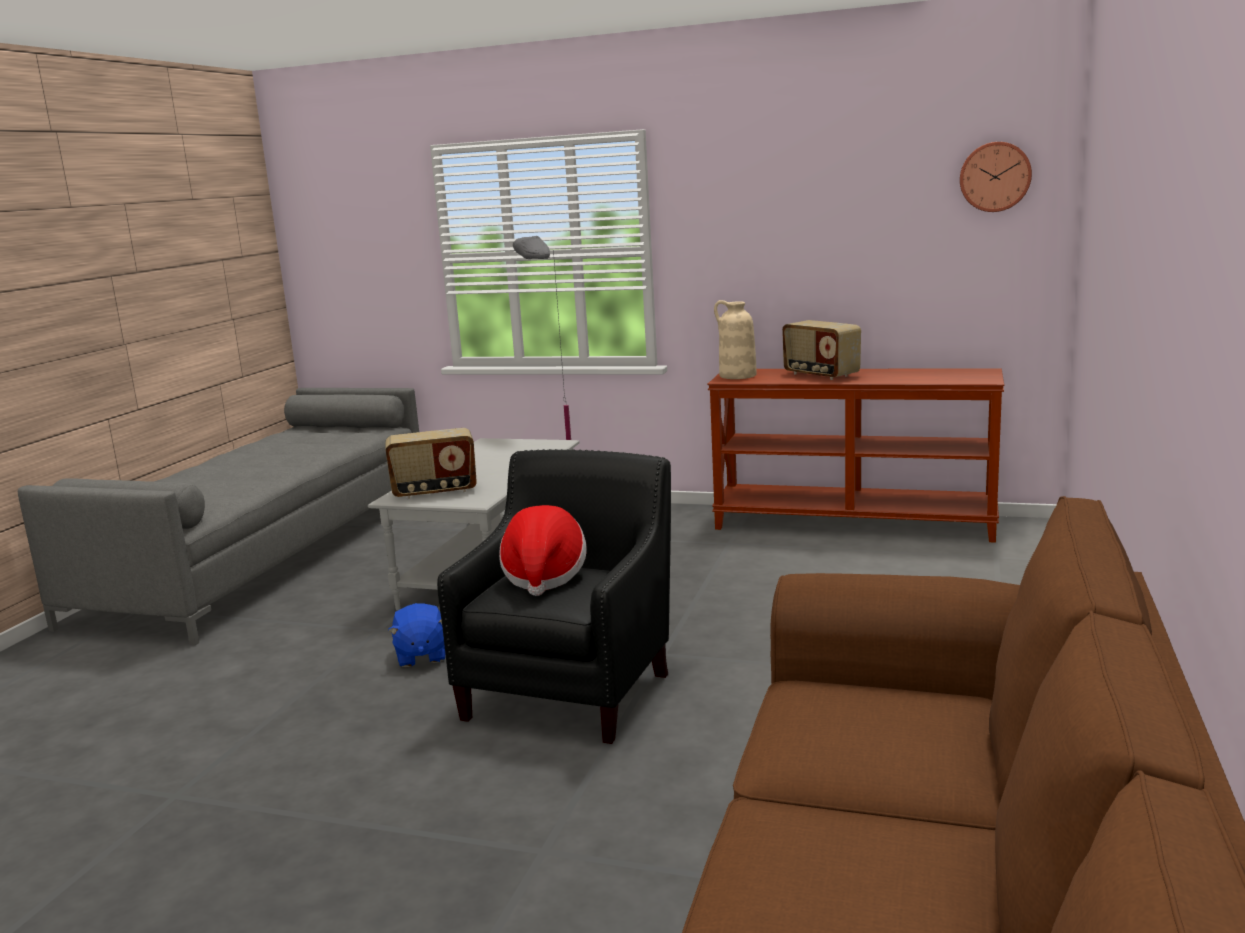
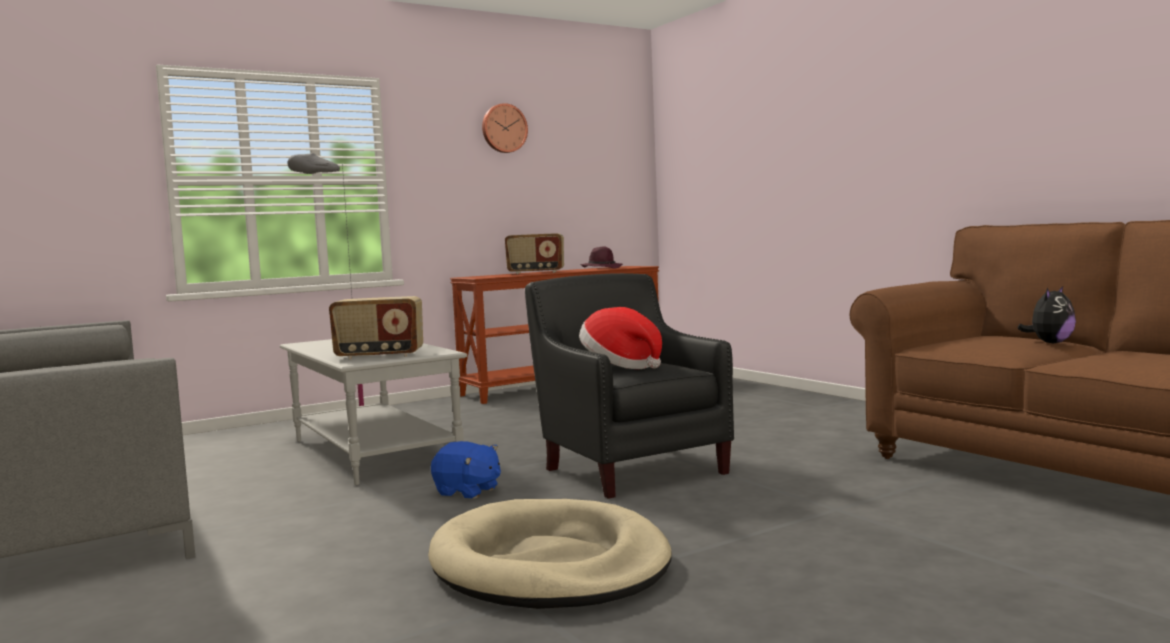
camera: 50 degrees left, 10 degrees down
(262, 771) = (549, 564): none -> beige dog bed
(434, 491) = (379, 356): radio -> radio turned 60 degrees clockwise
(737, 376) = (479, 276): beige vase -> none
(920, 769) = (1050, 343): none -> plush toy
(925, 375) = (602, 268): none -> purple hat
(995, 177) = (613, 139): wall clock -> wall clock (504, 128)

